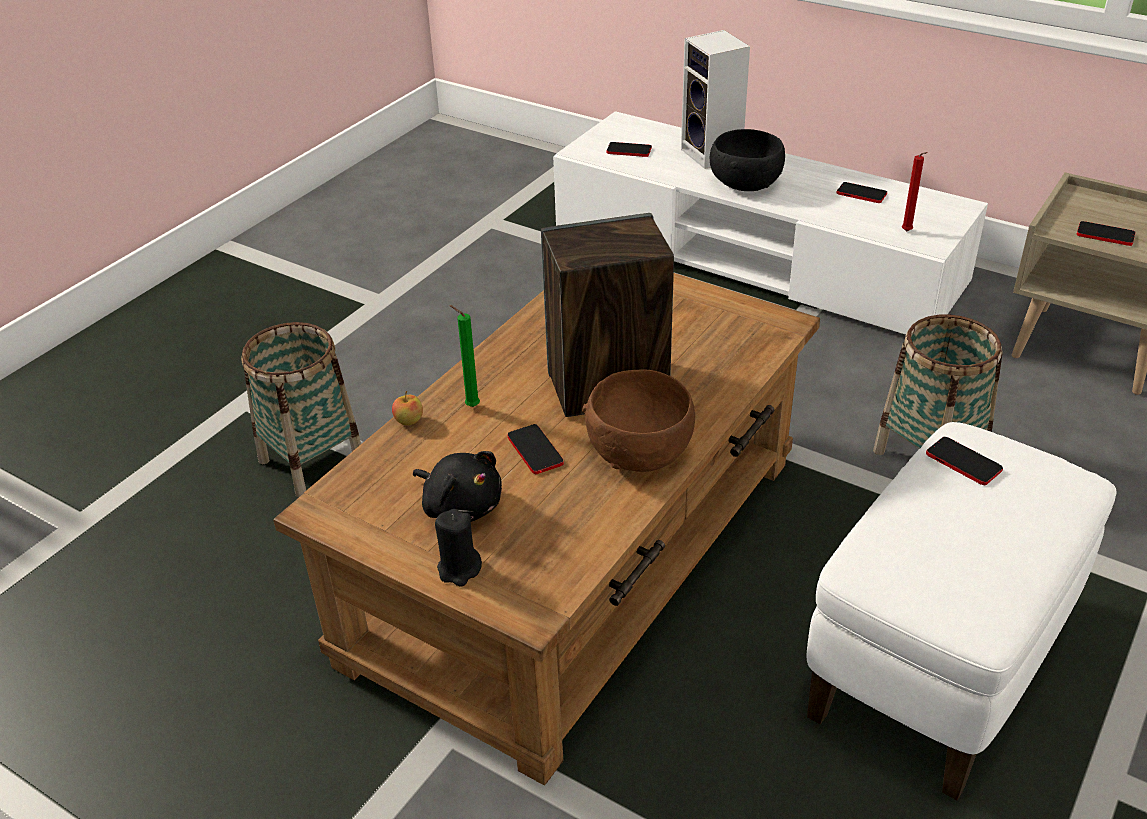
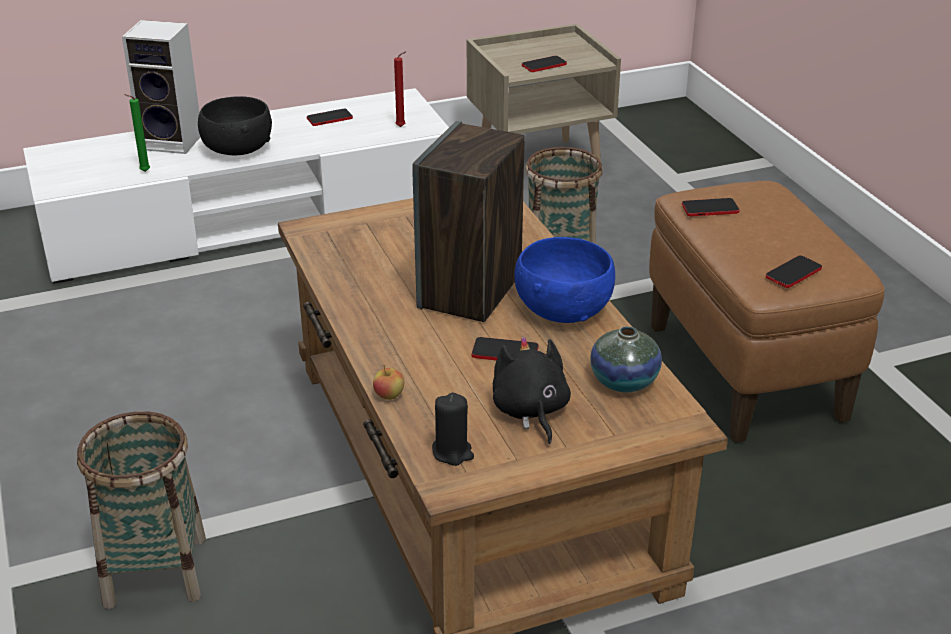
camera: 55 degrees left, 5 degrees down
(459, 569) = (604, 439): black candle -> black candle (452, 452)
(460, 506) = (530, 411): black plush toy -> black plush toy turned 90 degrees counterclockwise
(470, 406) = (409, 359): green candle -> green candle (143, 172)
(563, 541) = (624, 381): none -> vase
(629, 150) = (97, 169): phone -> phone (793, 273)
(639, 451) = (562, 310): brown bowl -> blue bowl
(937, 672) = (745, 373): white ottoman -> brown ottoman

